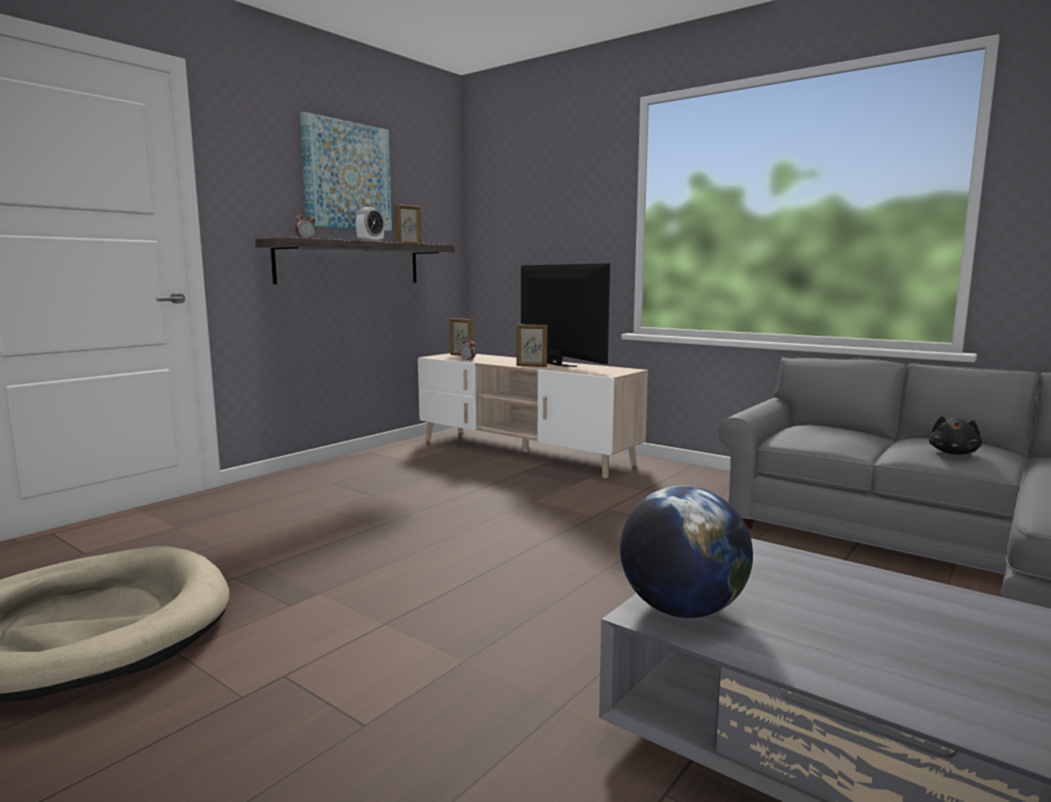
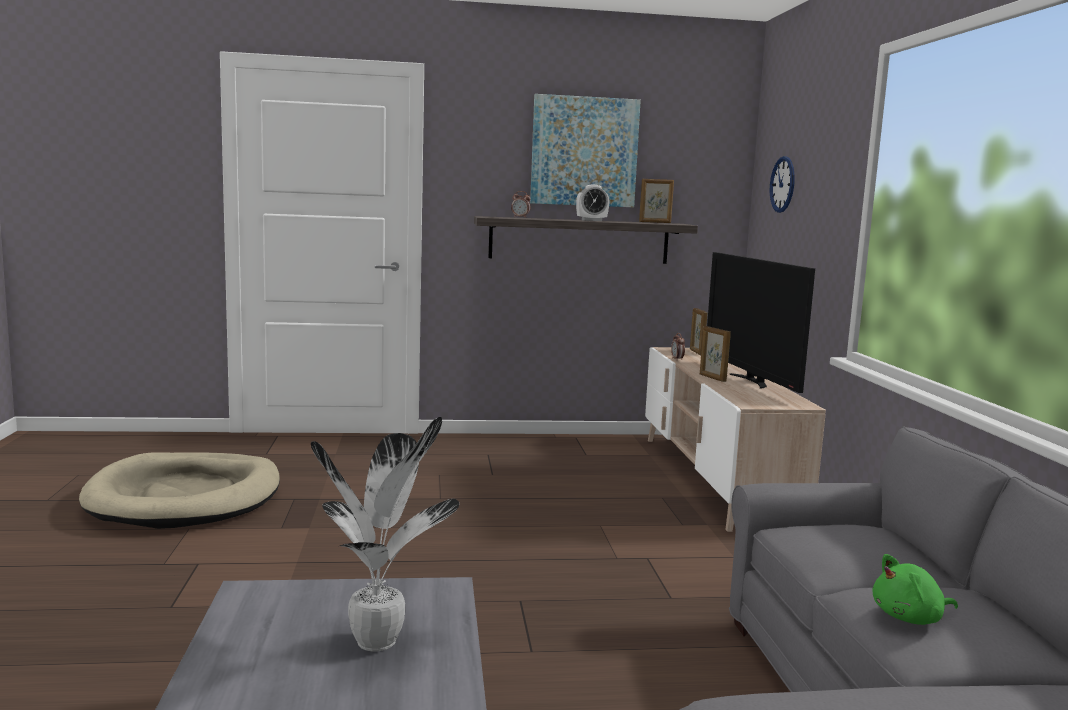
camera: 45 degrees right, 0 degrees up
(516, 209) = (782, 184): none -> wall clock
(557, 364) = (751, 381): television -> television turned 150 degrees clockwise
(682, 610) = (269, 600): globe -> none
(824, 592) = (379, 643): none -> potted plant
(953, 453) = (910, 618): black plush toy -> green plush toy

